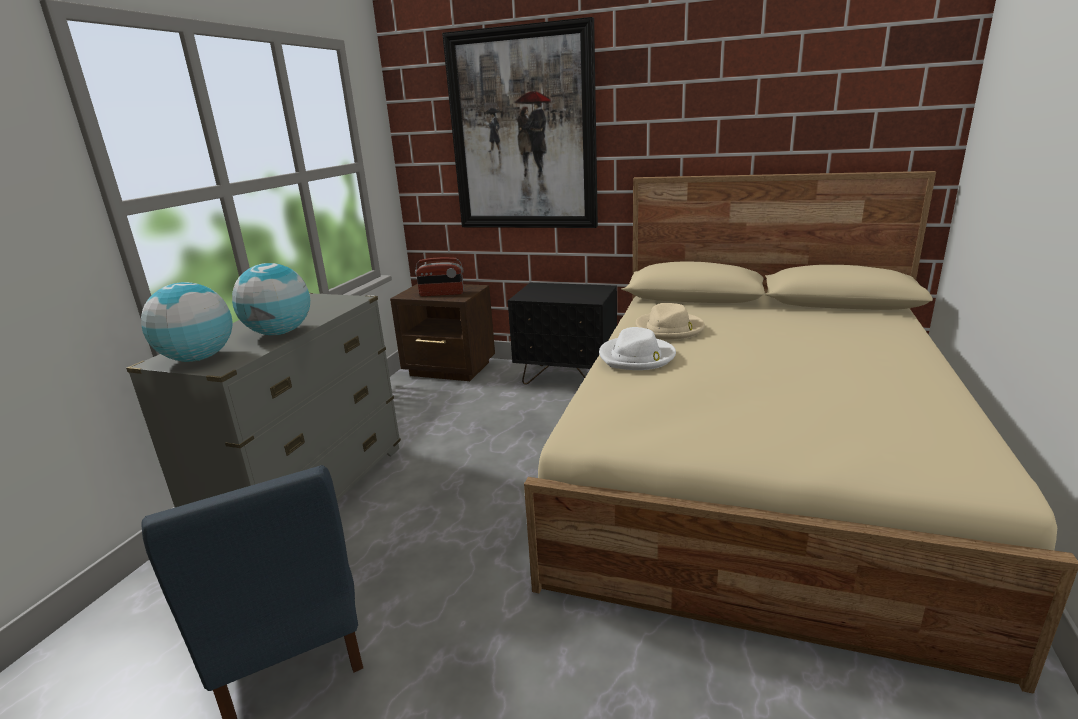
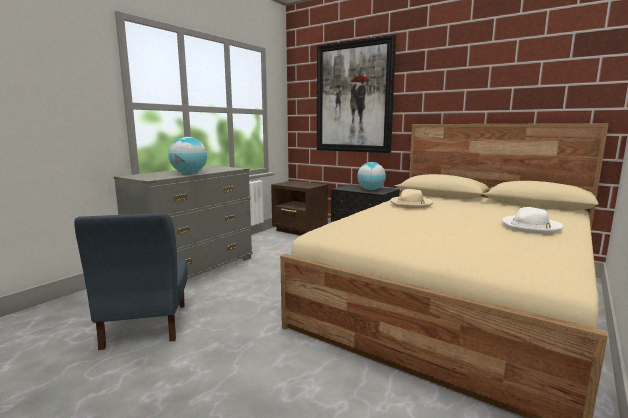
camera: 15 degrees right, 10 degrees down
(198, 358) = (145, 176): globe -> globe (370, 190)
(441, 294) = (299, 185): radio -> none
(637, 357) = (379, 211): white hat -> white hat (531, 227)

